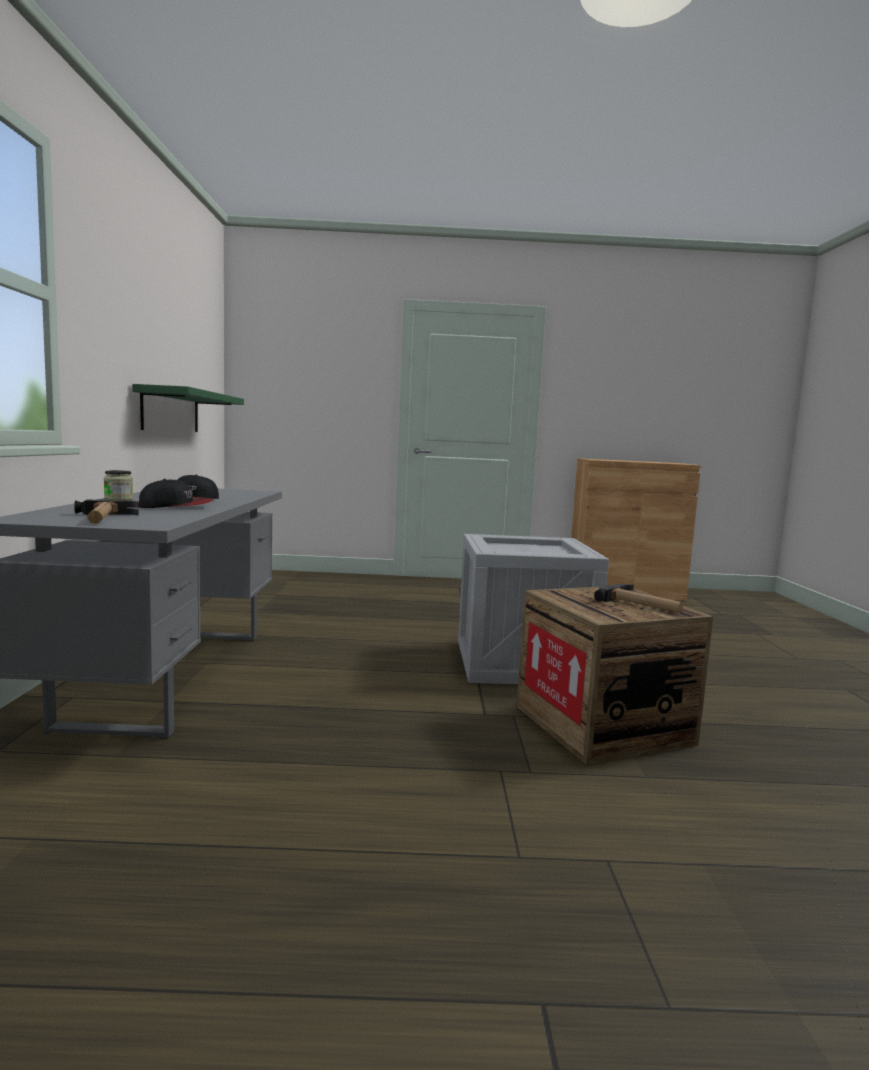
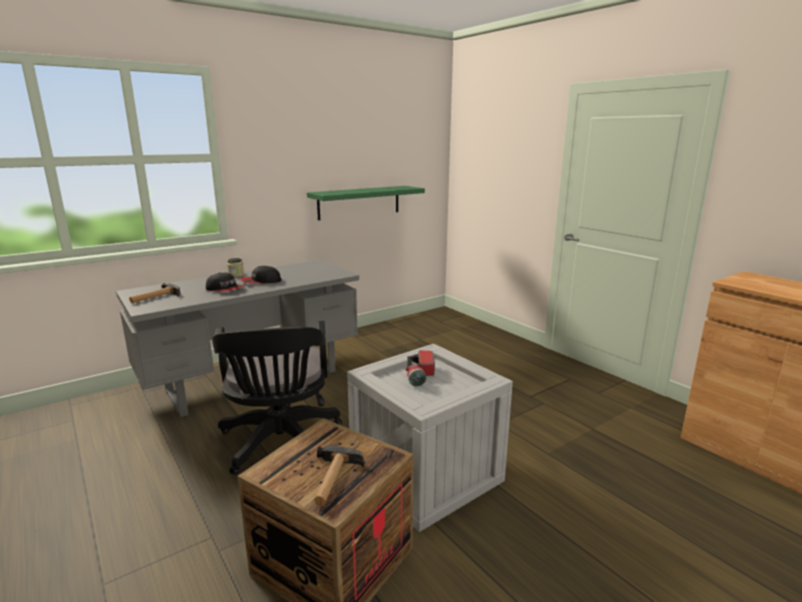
camera: 55 degrees right, 10 degrees up
(367, 699) = (280, 444): none -> black office chair
(514, 549) = (420, 375): none -> flashlight

